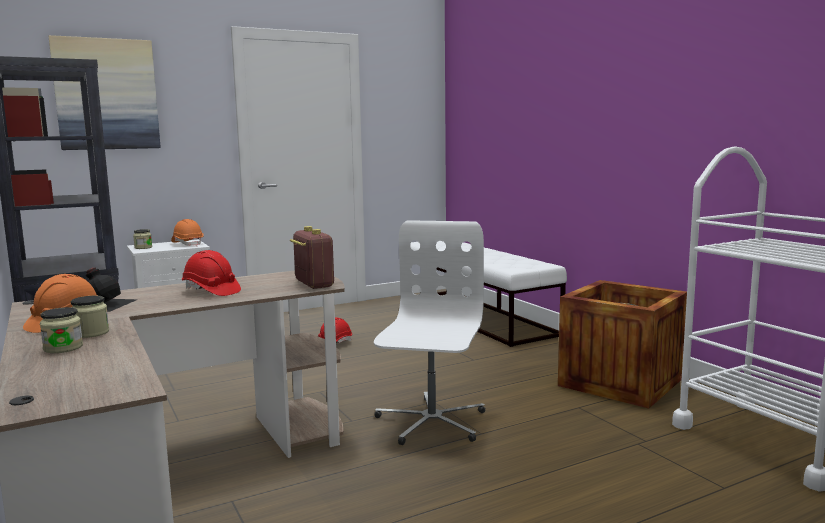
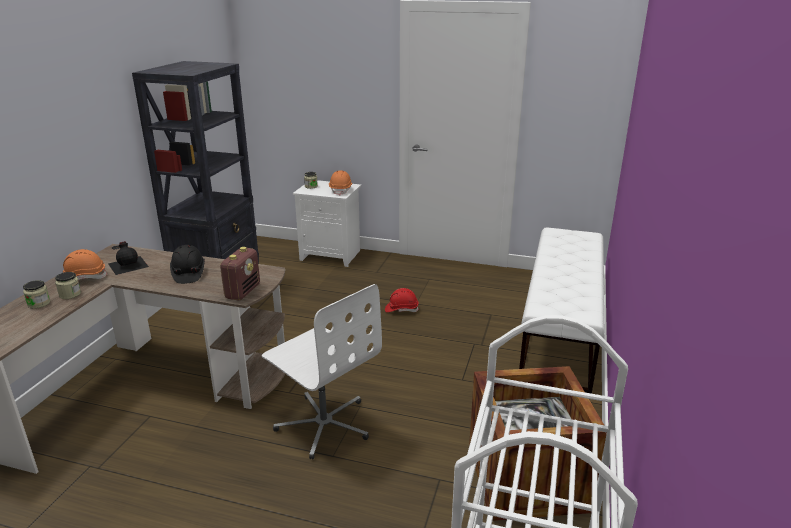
camera: 45 degrees right, 15 degrees up
(106, 94) = (301, 61): picture -> none
(211, 291) = (188, 274): red hard hat -> black hard hat
(430, 422) = (324, 424): white office chair -> white office chair turned 75 degrees clockwise

